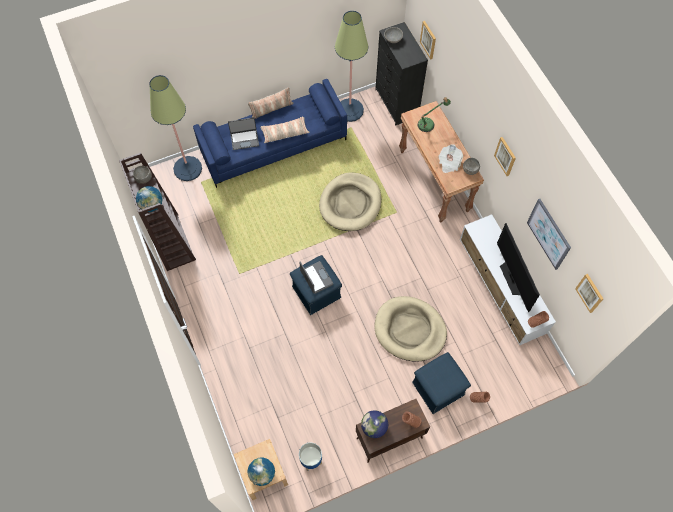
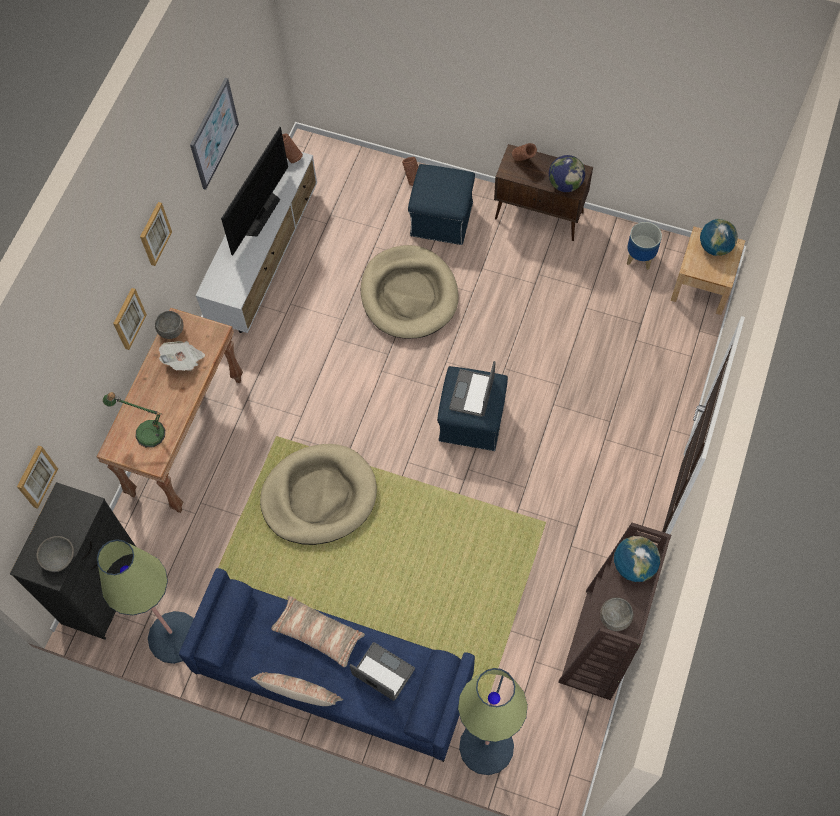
camera: 135 degrees left, 0 degrees up
(590, 293) = (253, 46): picture -> picture (128, 318)

